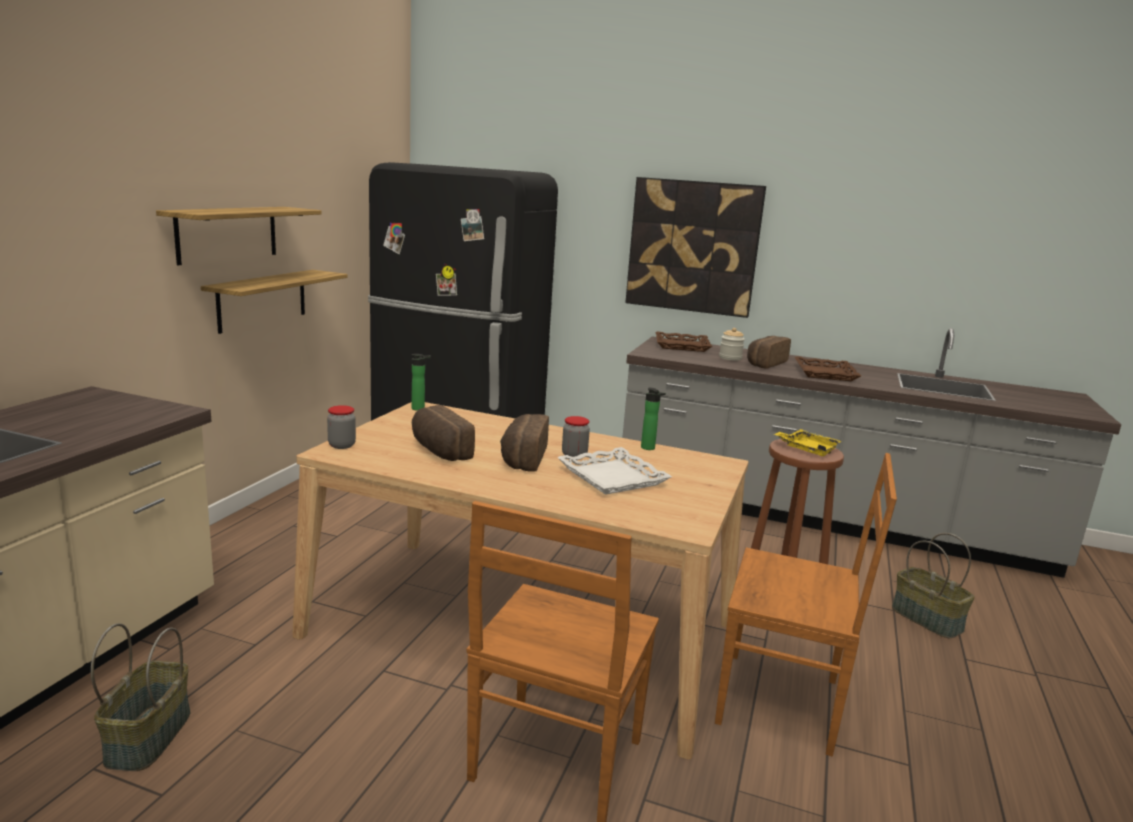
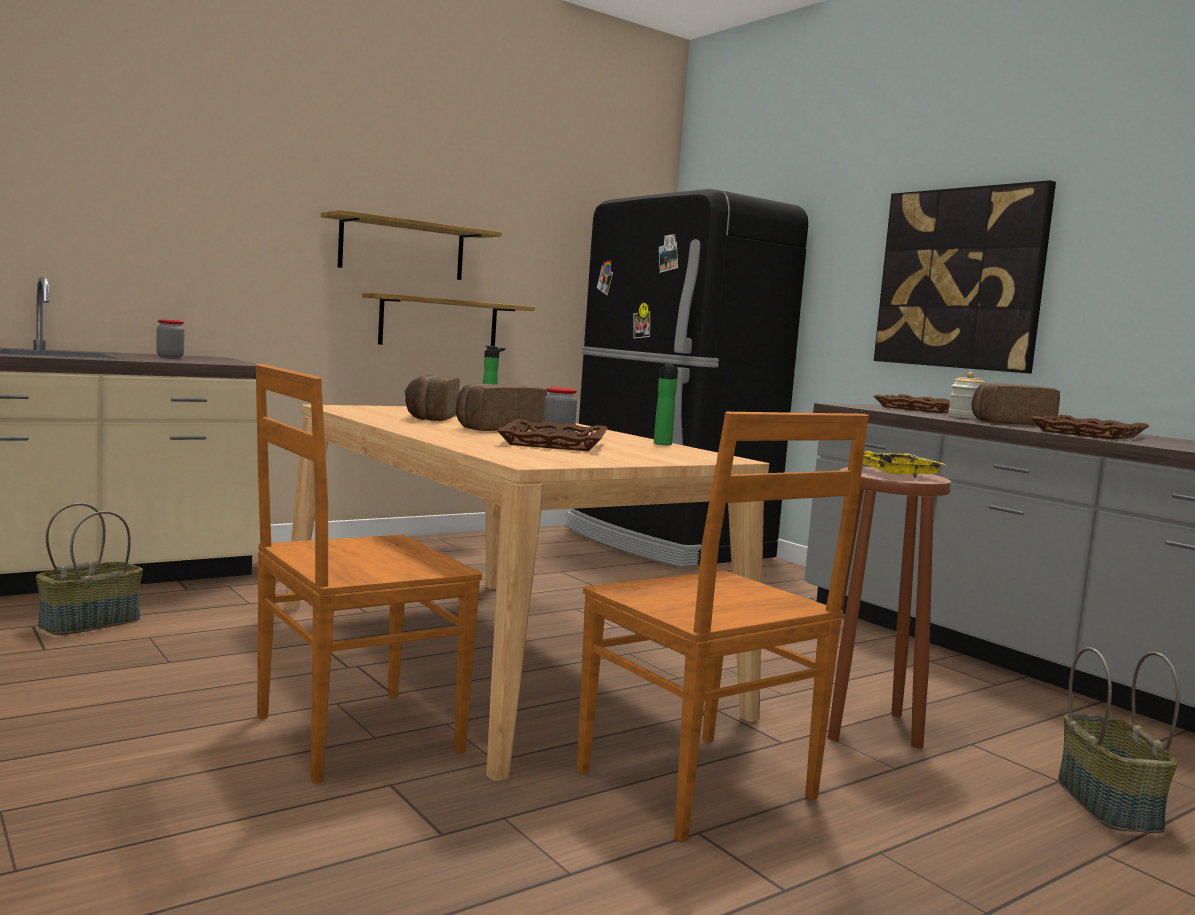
camera: 35 degrees right, 10 degrees down
(342, 445) = (354, 406): jar -> jar (170, 357)
(611, 477) = (553, 443): white tray -> brown tray

